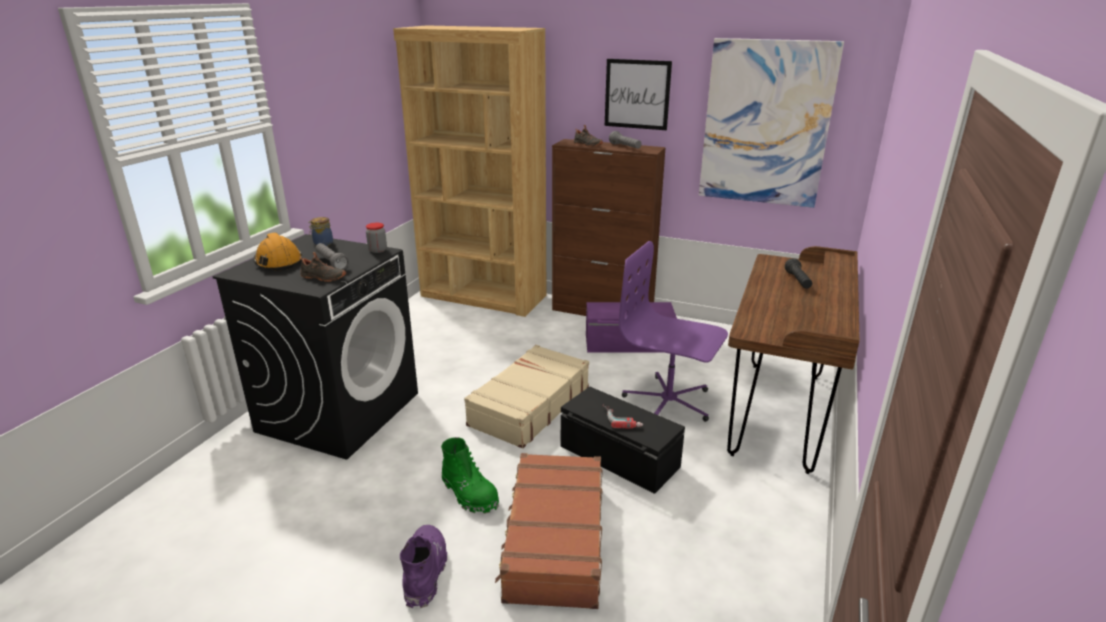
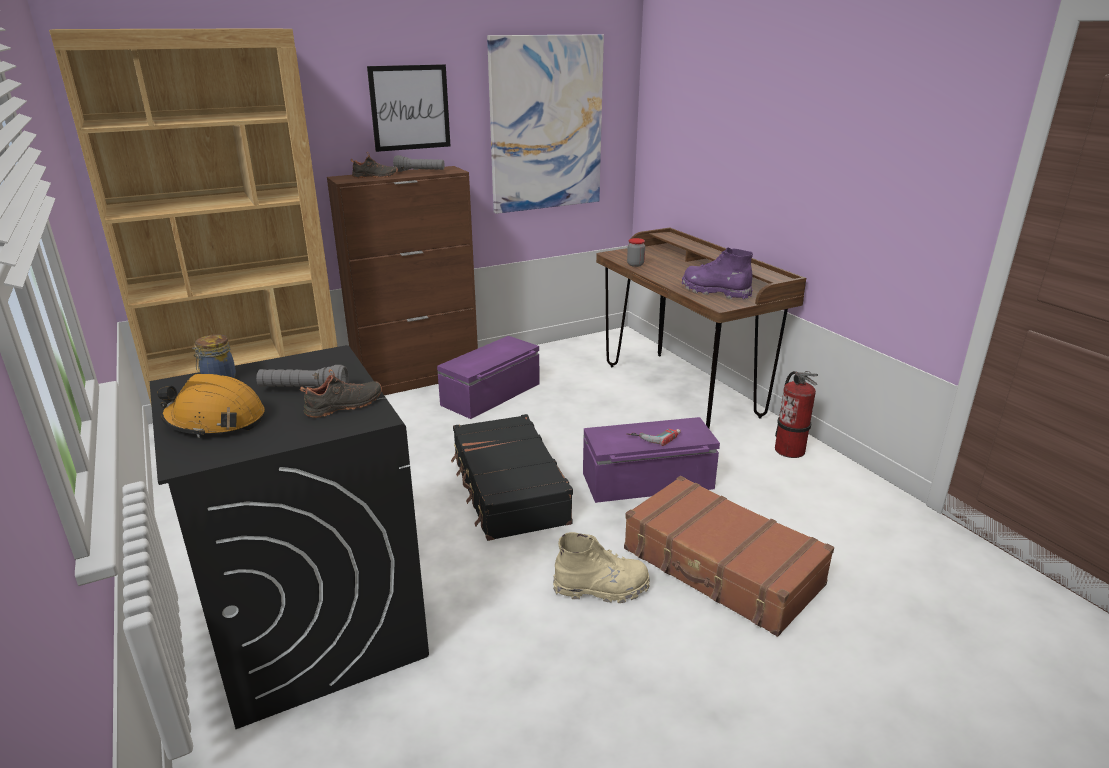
camera: 50 degrees left, 0 degrees up
(377, 250) = (323, 356): jar -> jar (635, 264)
(425, 572) = (690, 671): purple boot -> purple boot (715, 292)
(469, 494) = (601, 588): green boot -> beige boot
(528, 406) = (508, 489): beige suitcase -> black suitcase
(618, 457) = (648, 482): black storage box -> purple storage box
(668, 402) = (605, 422): purple office chair -> none
(779, 512) = (789, 450): none -> fire extinguisher
(798, 281) = (665, 262): black flashlight -> none

